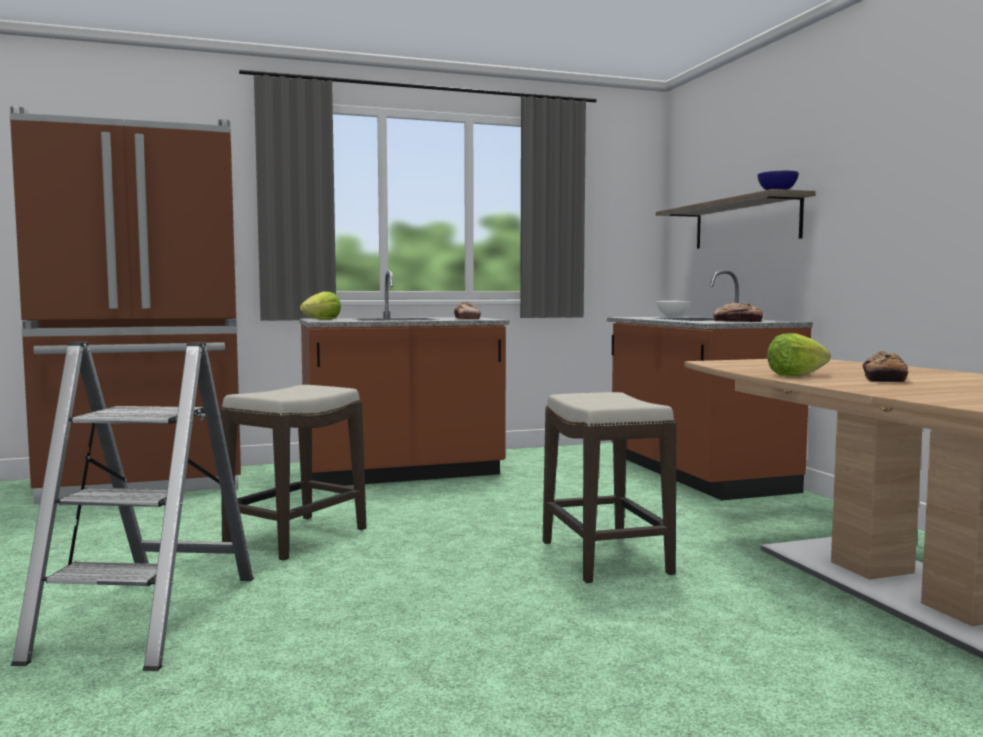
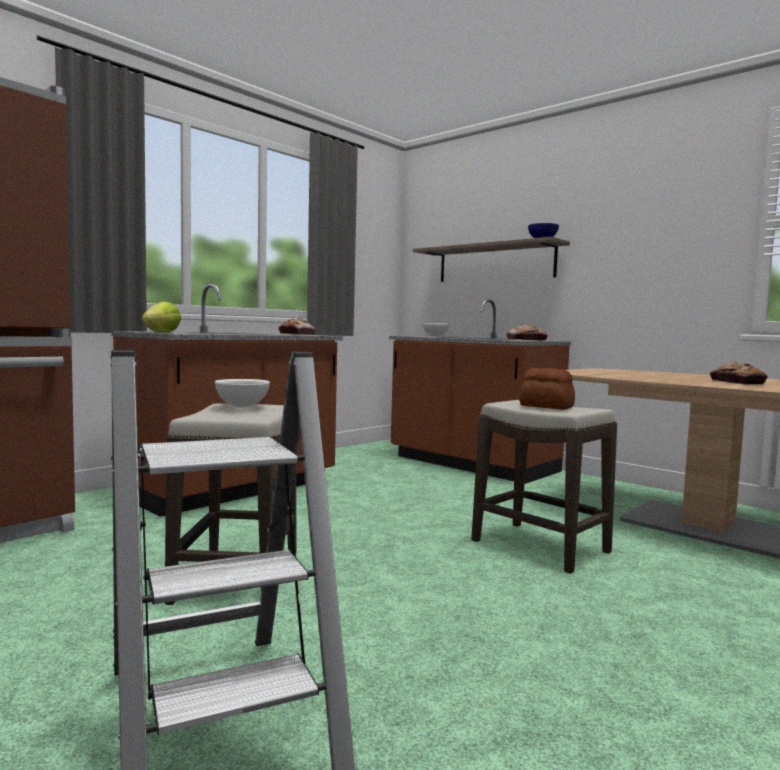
camera: 30 degrees left, 0 degrees up
(309, 388) = (243, 406): none -> white bowl
(599, 400) = (546, 407): none -> bread
(795, 375) = (676, 381): lettuce -> none

